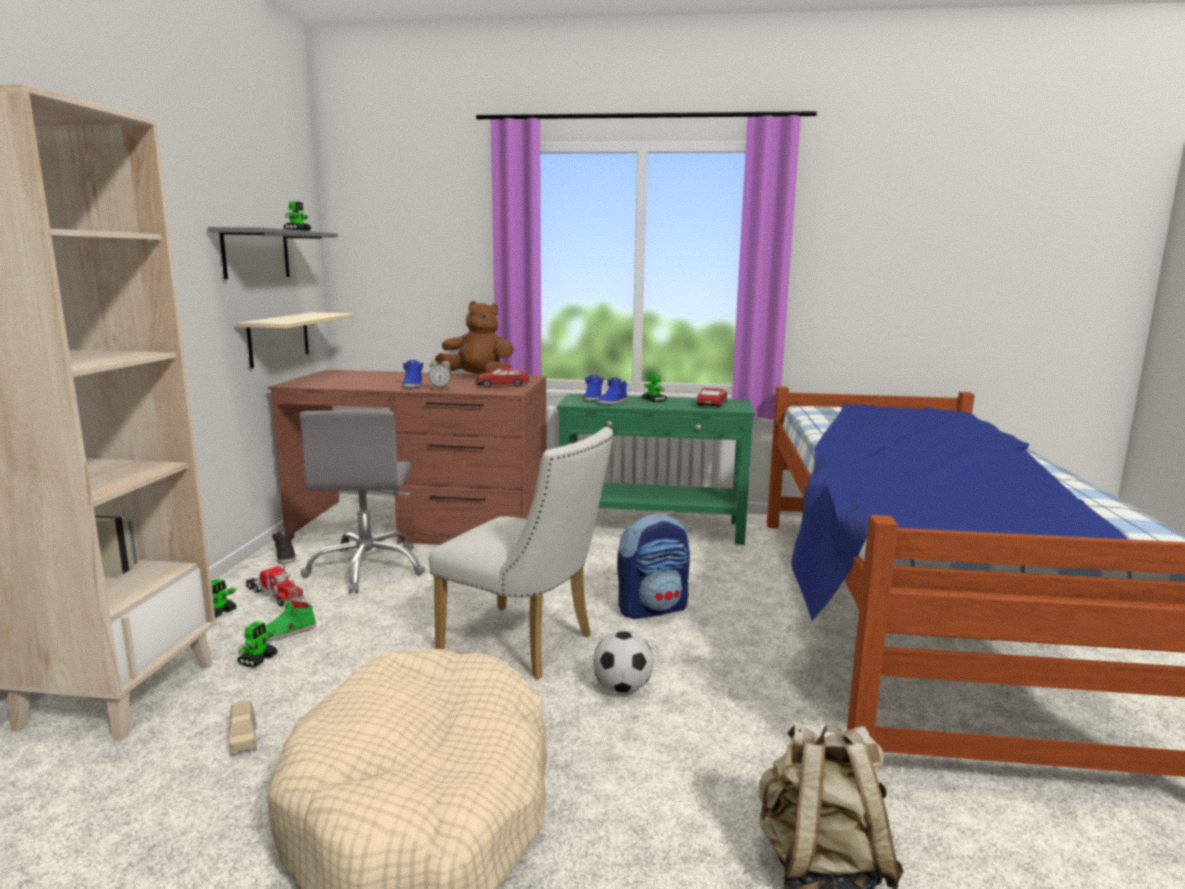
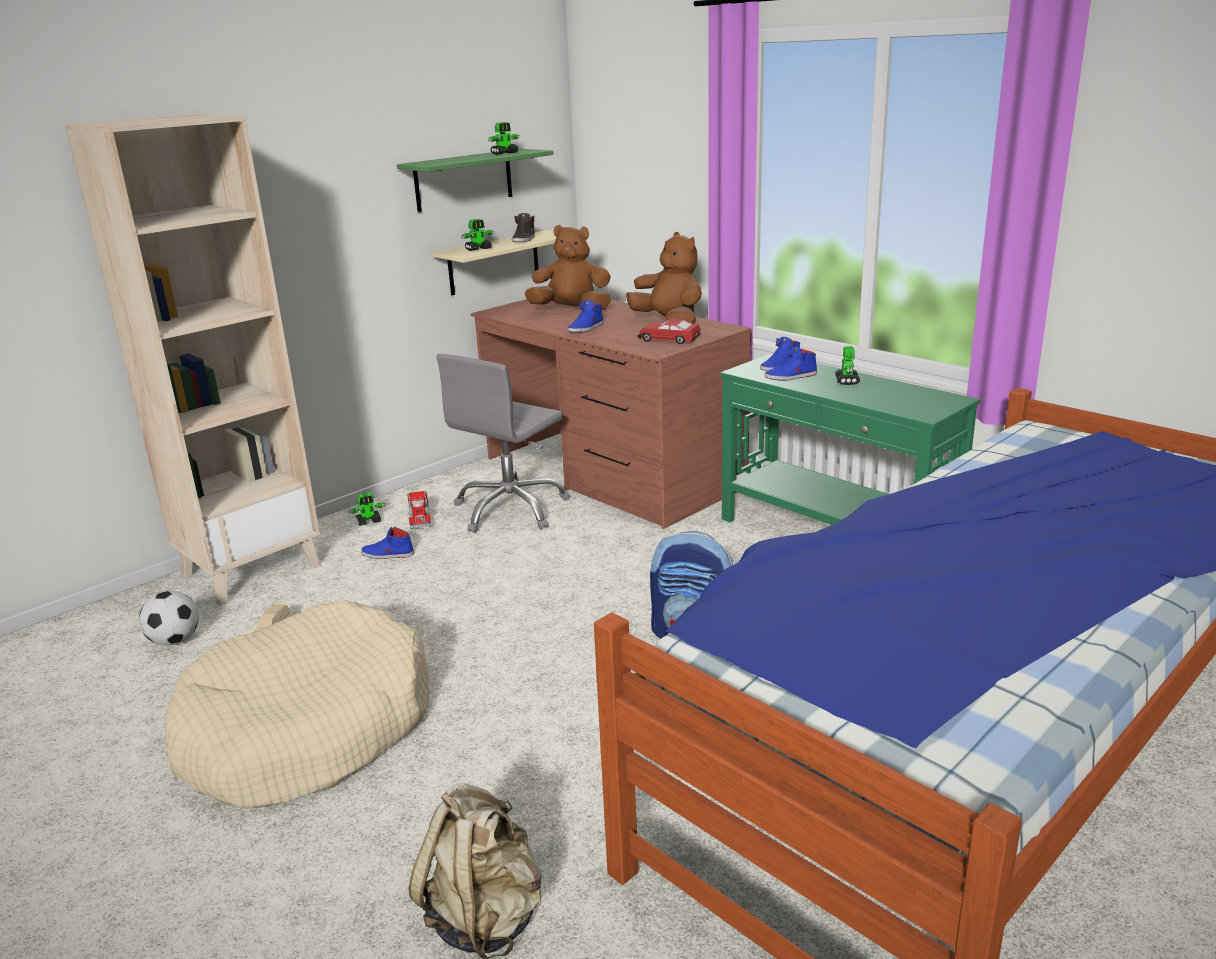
camera: 40 degrees right, 10 degrees up
(256, 254) = (463, 180): grey shelf -> green shelf
(258, 659) = (348, 572): toy robot -> toy robot (479, 249)
(285, 556) = (467, 480): black shoe -> black shoe (524, 239)
(285, 633) = (387, 554): green shoe -> blue shoe
(370, 378) = (571, 310): none -> brown plush toy
(441, 388) = (601, 337): alarm clock -> none
(526, 645) = (535, 630): white chair -> none
(622, 688) = (553, 701): football -> football (175, 641)
(712, 404) = (908, 399): toy car -> none

